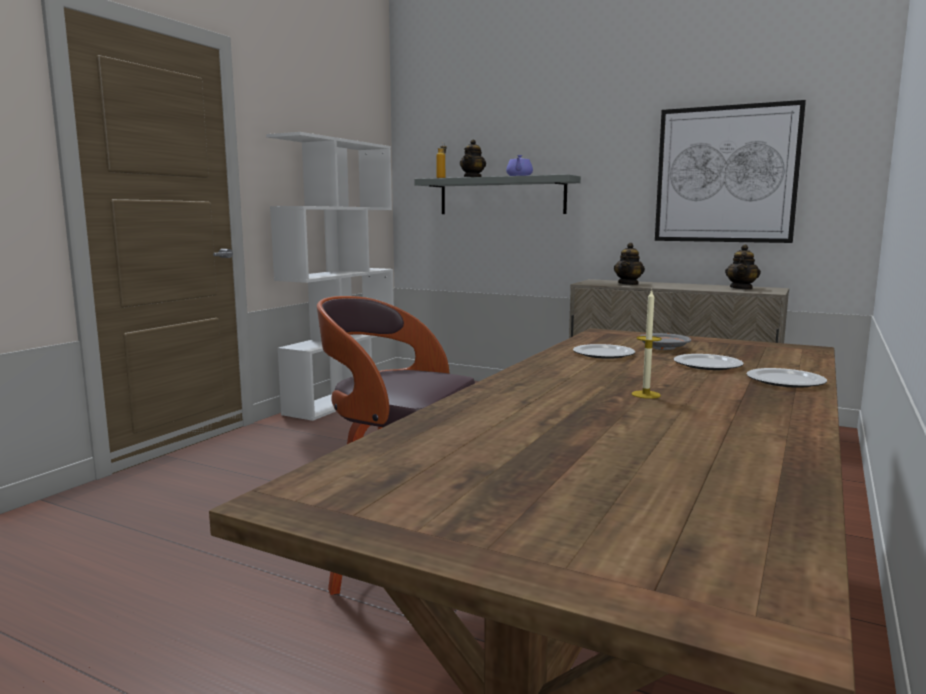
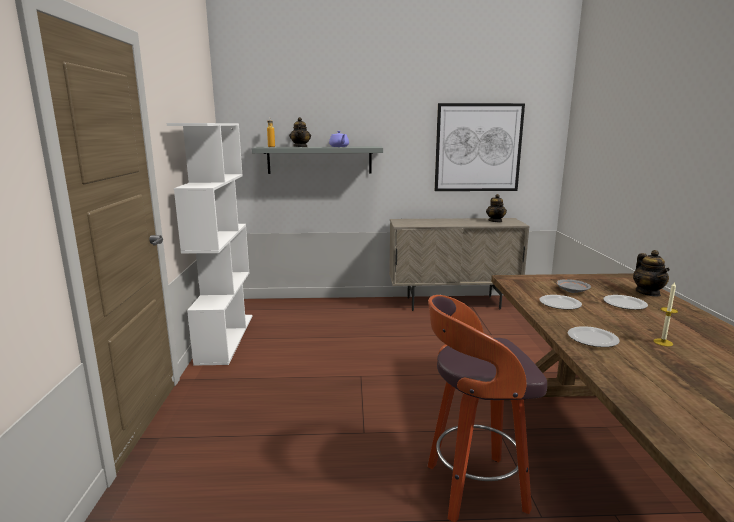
camera: 30 degrees left, 5 degrees up
(628, 284) = (427, 222): teapot -> teapot (648, 293)
(785, 381) = (683, 312): plate -> plate (593, 339)

